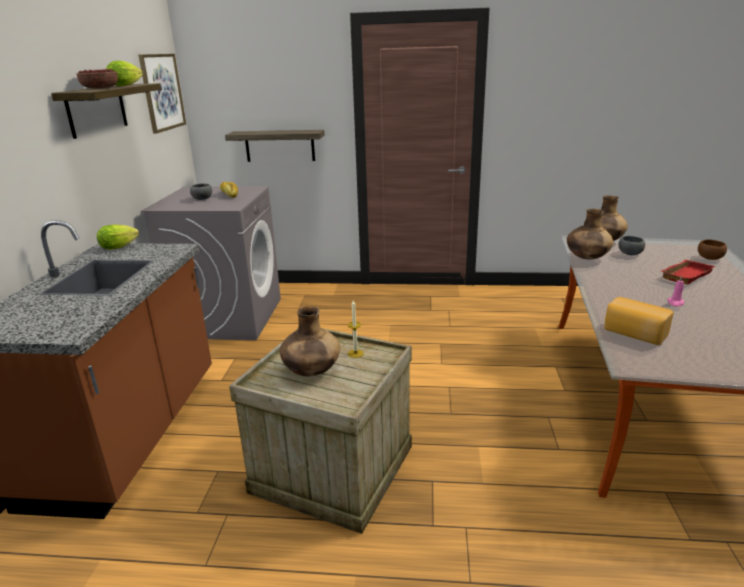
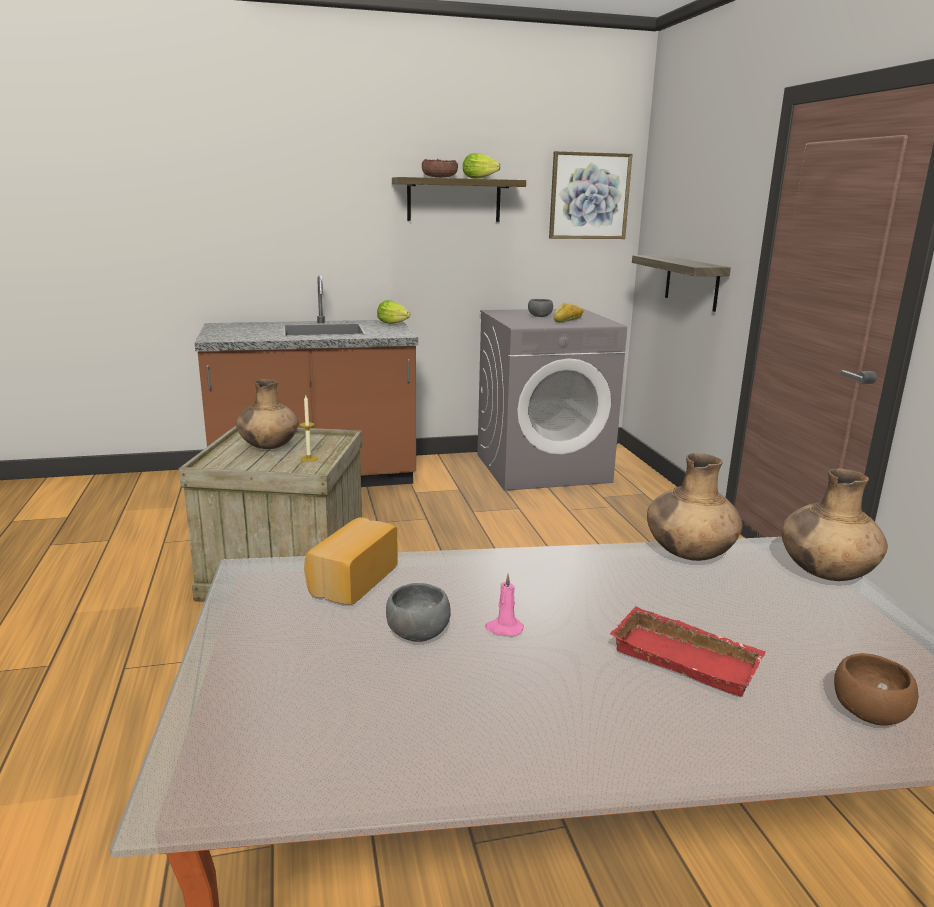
camera: 70 degrees right, 5 degrees down
(629, 254) = (767, 600): grey bowl -> grey bowl (417, 632)

